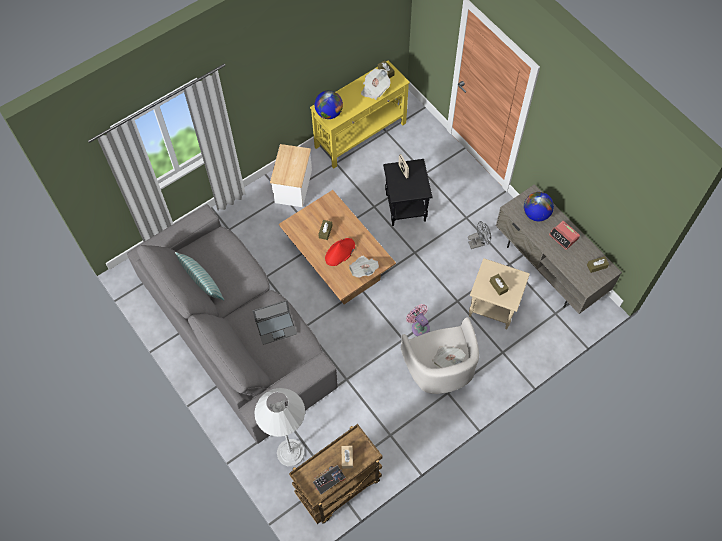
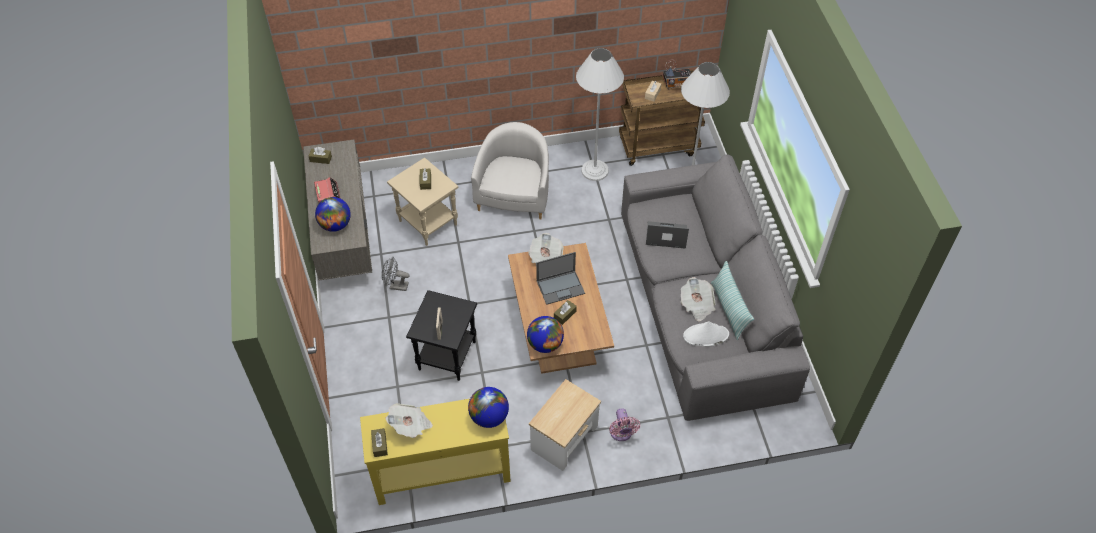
camera: 155 degrees left, 10 degrees down
(212, 252) = (705, 335): none -> white hat
(328, 204) = (545, 344): none -> globe
(340, 252) = (561, 287): red hat -> laptop
(384, 428) = (595, 170): none -> white floor lamp
(419, 326) = (511, 235): pink fan -> pink fan (621, 433)
(447, 360) = (511, 166): newspaper -> newspaper (697, 305)

